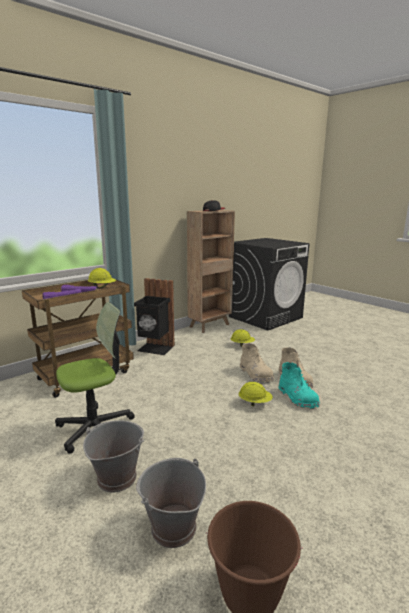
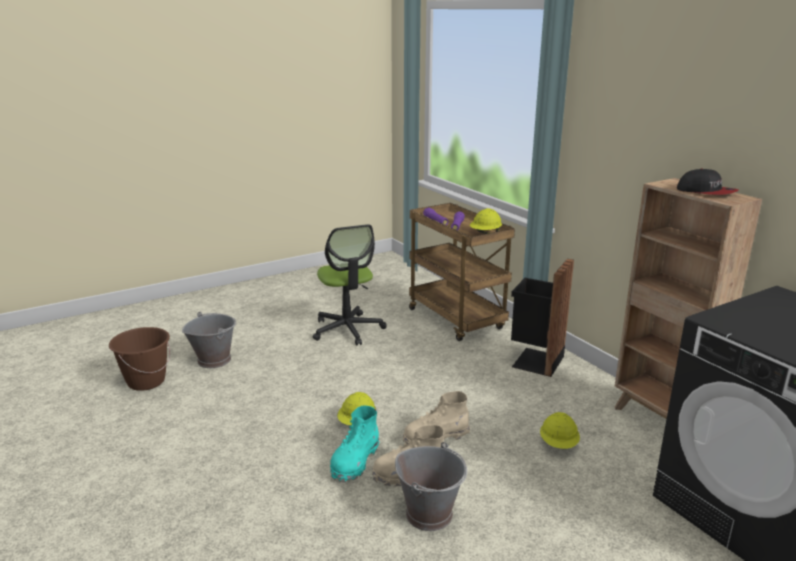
camera: 100 degrees right, 5 degrees up
(116, 477) = (278, 340): grey bucket -> grey bucket (429, 513)
(297, 398) = (355, 461): turquoise boot -> turquoise boot turned 45 degrees counterclockwise

